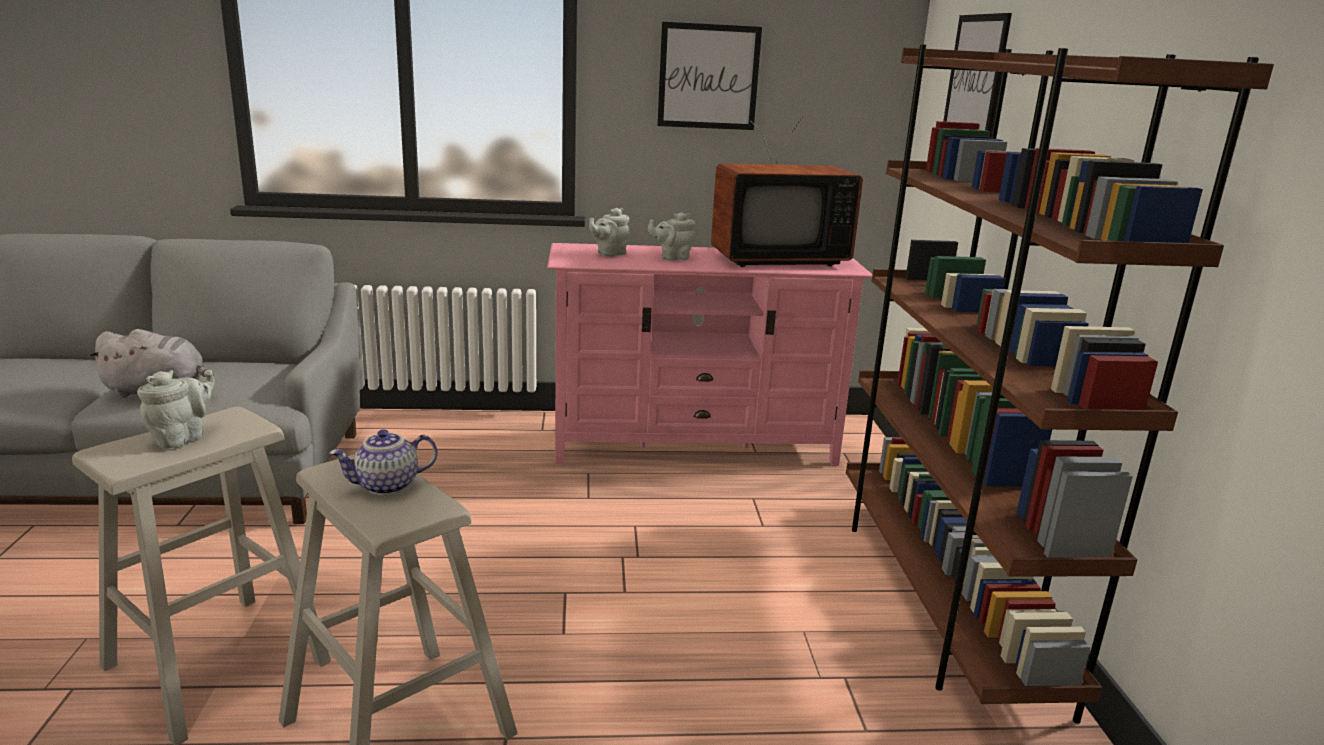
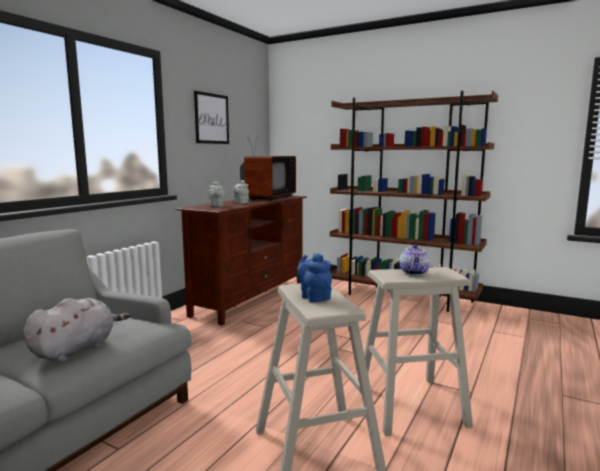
camera: 55 degrees left, 10 degrees down
(182, 437) = (314, 297): grey teapot -> blue teapot
(695, 446) = (250, 298): pink tv stand -> brown tv stand
(975, 75) = (322, 115): picture -> none

